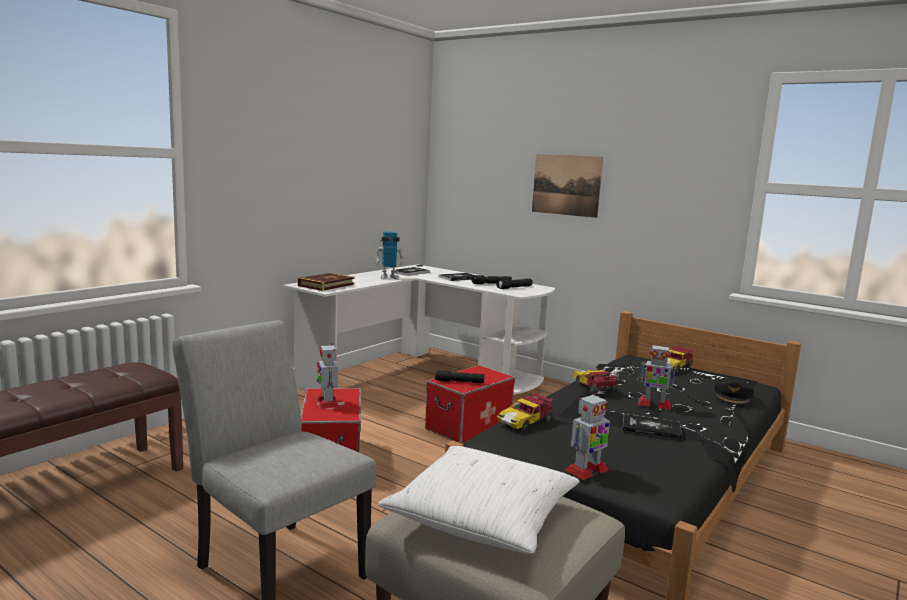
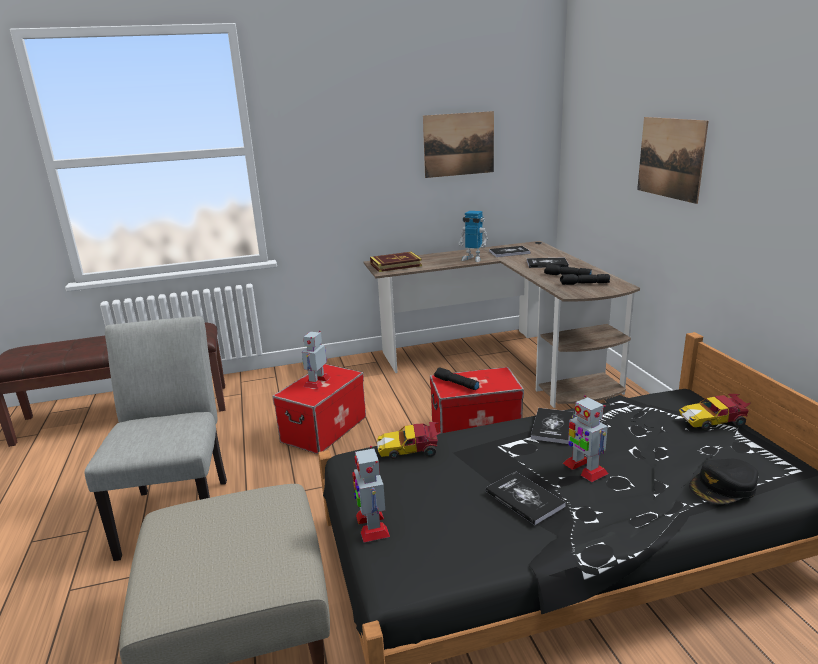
camera: 40 degrees right, 10 degrees up
(361, 169) = (459, 144): none -> picture
(423, 375) = (506, 361): white desk -> brown desk
(483, 516) = (212, 537): white pillow -> none
(586, 470) = (372, 525): toy robot -> toy robot turned 75 degrees clockwise
(594, 387) = (552, 427): toy car -> book

